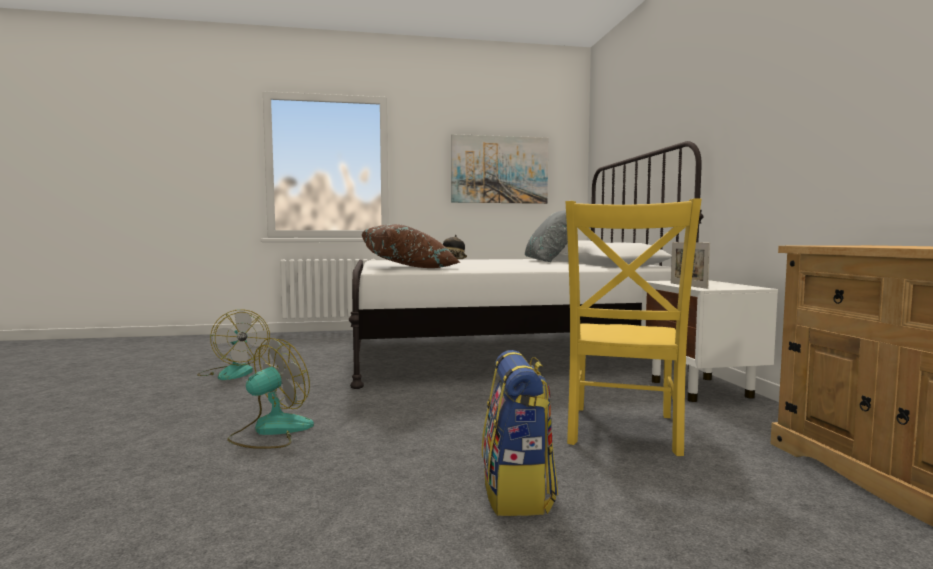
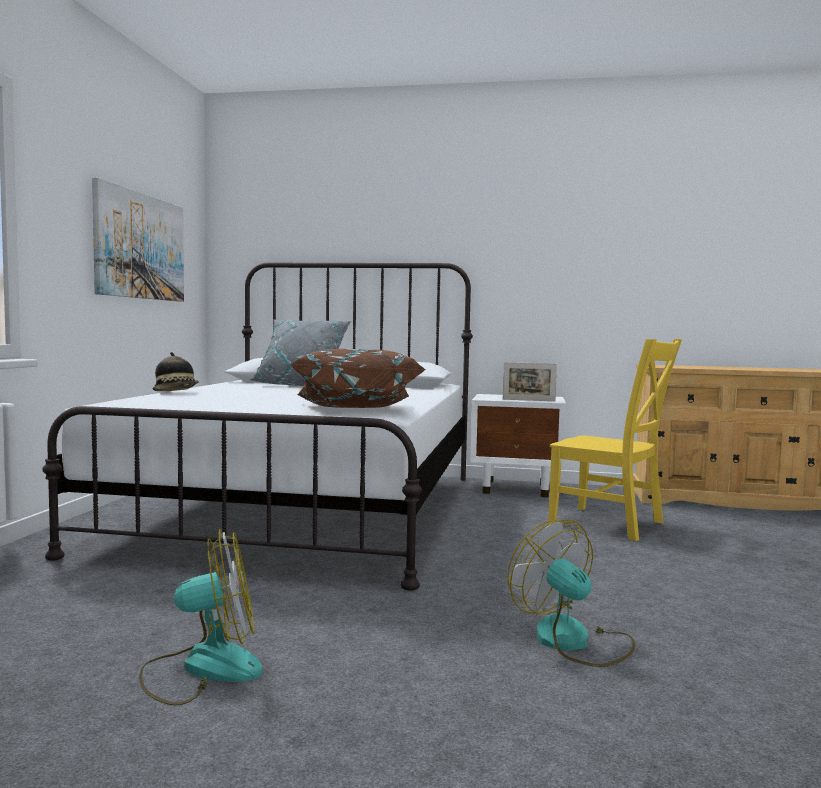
camera: 70 degrees left, 0 degrees up
(518, 493) = (733, 567): backpack -> none

